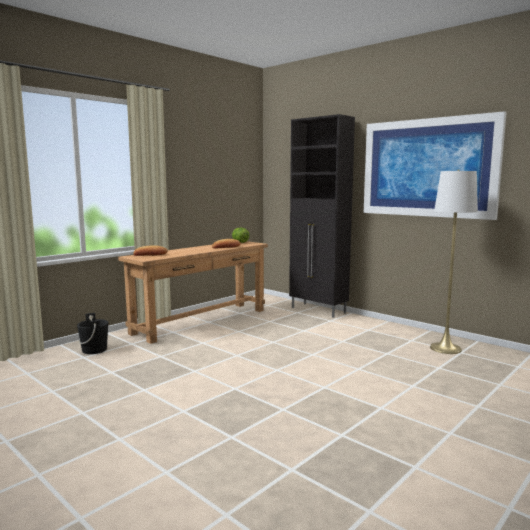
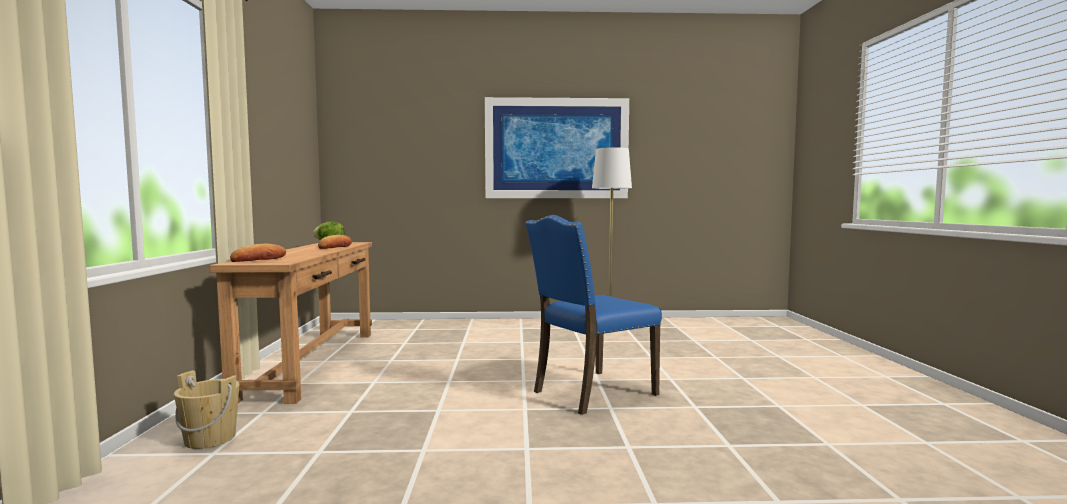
camera: 45 degrees left, 5 degrees down
(94, 350) = (210, 439): black bucket -> beige bucket
(297, 394) = (591, 392): none -> blue chair
(318, 310) = (435, 323): black cabinet -> none

